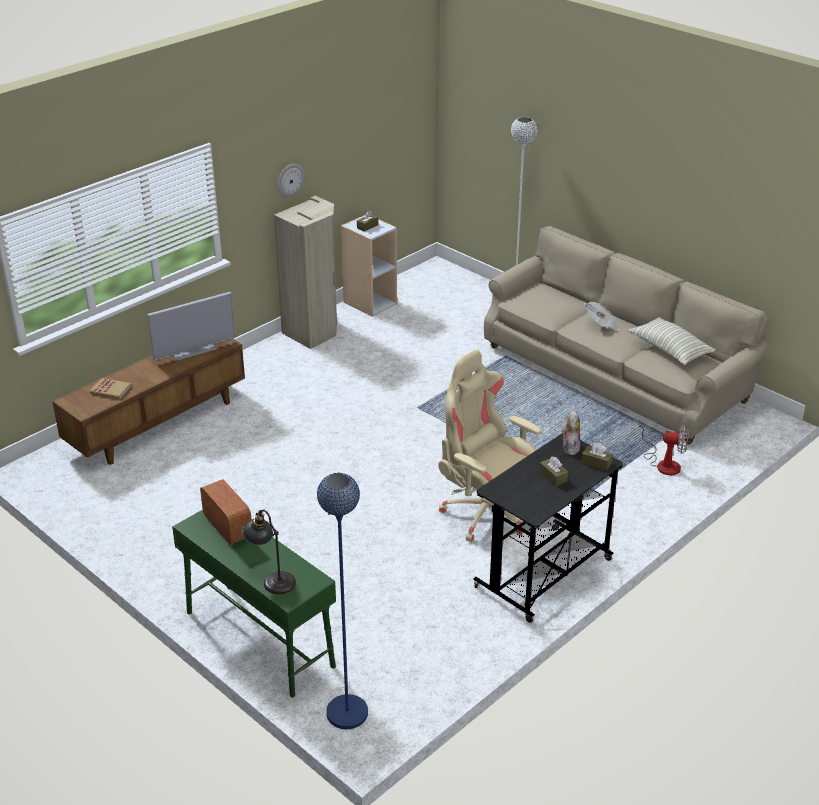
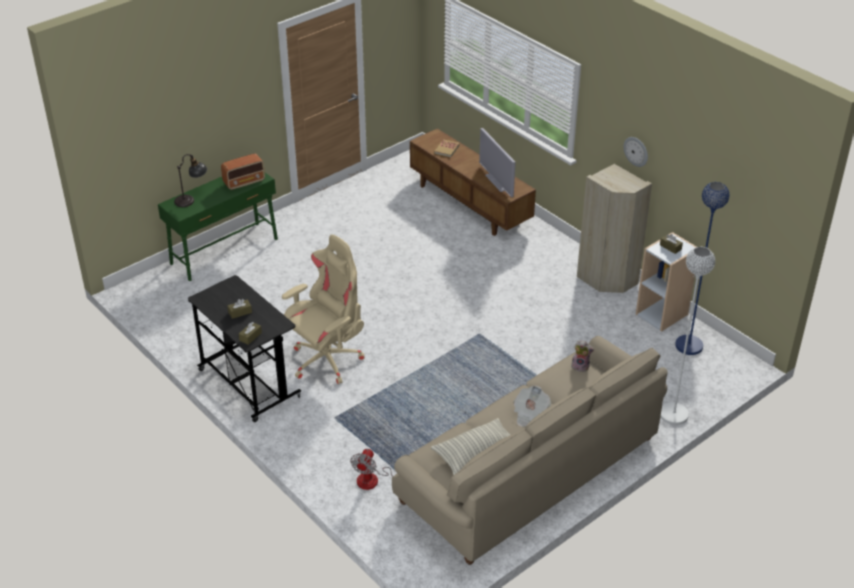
camera: 95 degrees right, 5 degrees up
(347, 713) = (149, 285): blue floor lamp -> blue floor lamp (688, 345)
(569, 447) = (273, 325): plush toy -> plush toy (581, 366)

